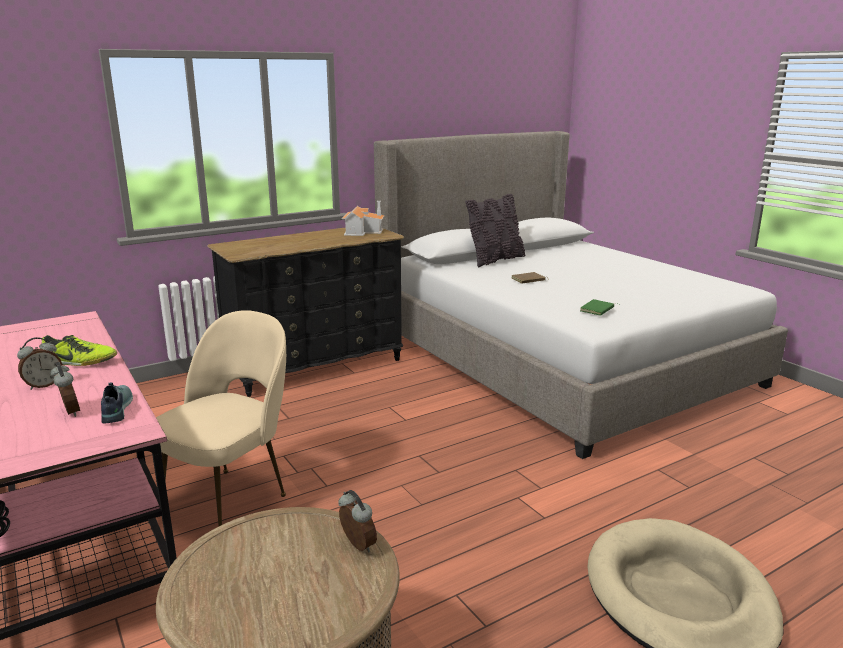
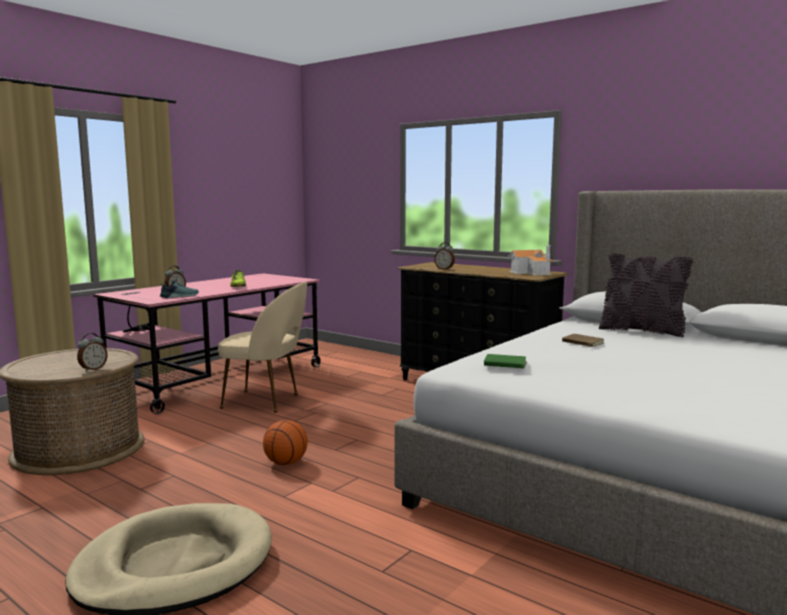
camera: 70 degrees right, 10 degrees down
(44, 385) = (207, 288): alarm clock -> alarm clock (444, 269)
(459, 507) = (285, 463): none -> basketball

